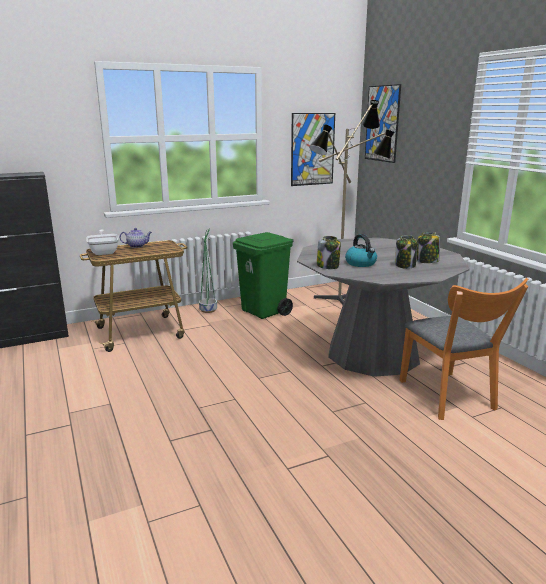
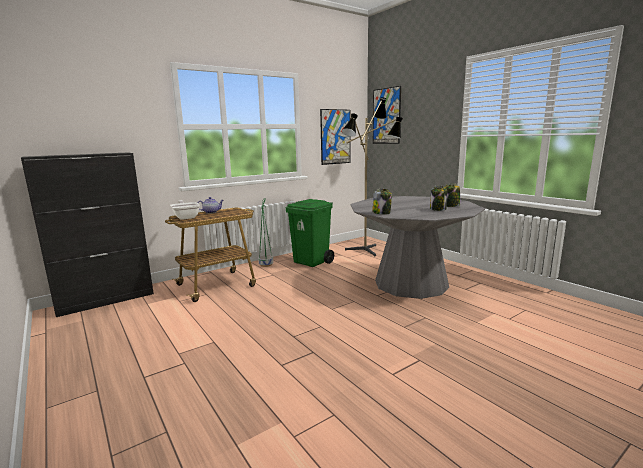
camera: 10 degrees left, 5 degrees down
(361, 263) = (404, 210): kettle -> none
(450, 398) = (485, 308): orange chair -> none

